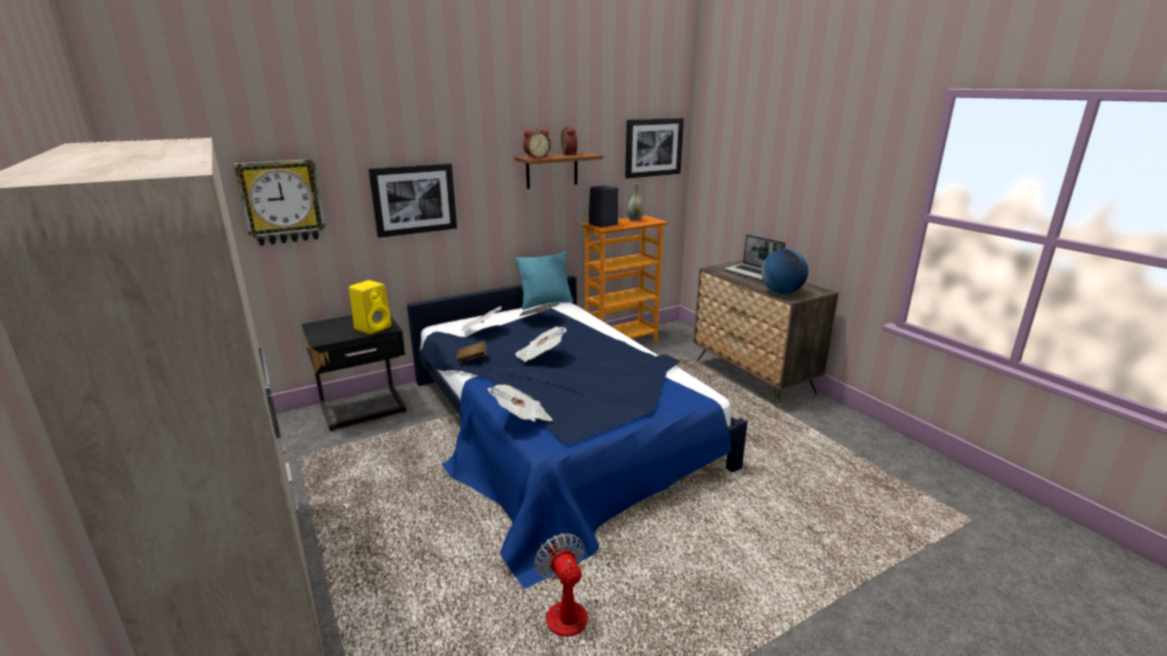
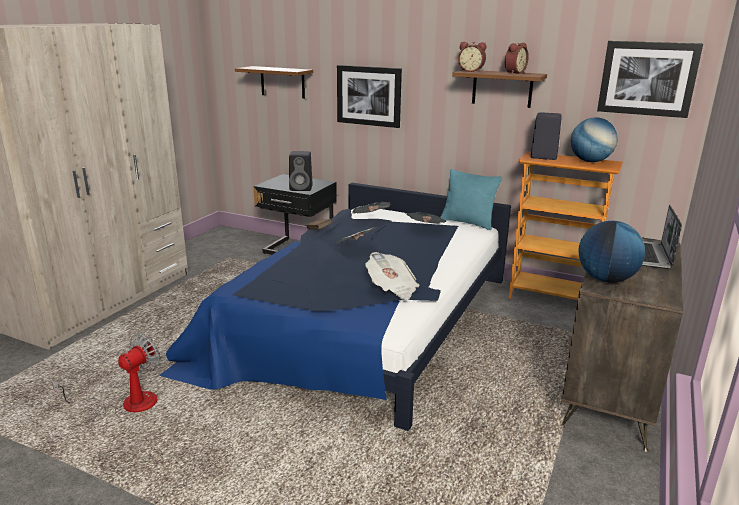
camera: 55 degrees right, 0 degrees up
(282, 202) = (282, 82): wall clock -> shelf
(374, 327) = (302, 188): yellow speaker -> black speaker
(522, 418) = (253, 270): newspaper -> newspaper (392, 289)
(634, 220) = (590, 161): grey vase -> globe

